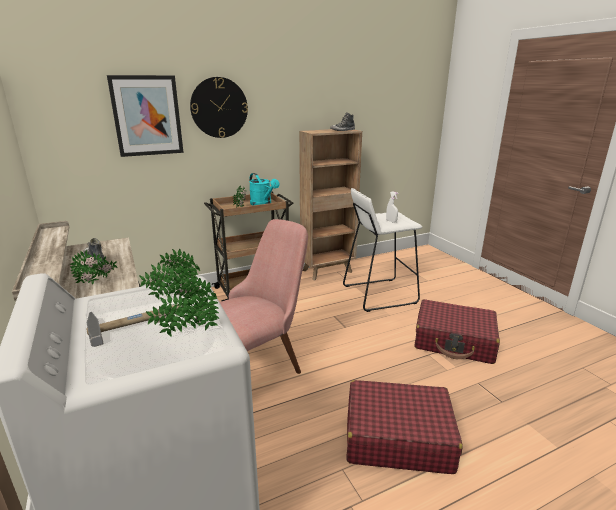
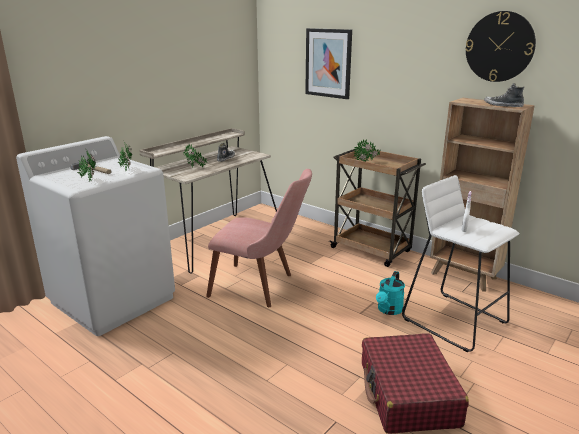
camera: 65 degrees right, 0 degrees up
(219, 108) = (384, 62): wall clock -> wall clock (499, 47)
(263, 204) = (390, 166): turquoise watering can -> turquoise watering can (389, 310)
(397, 437) = (219, 374): red suitcase -> none

